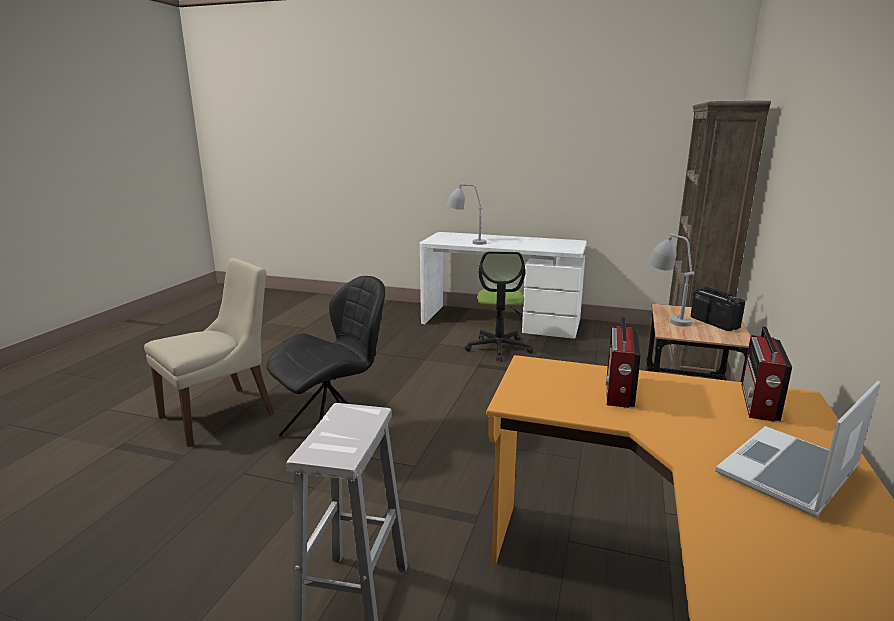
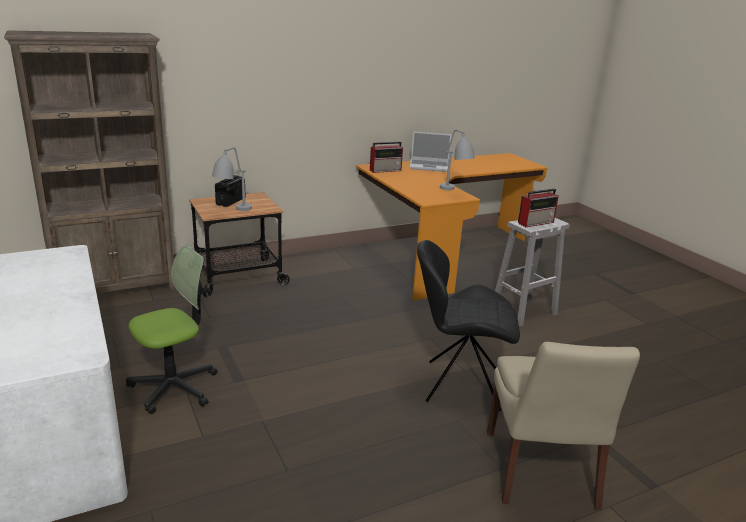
camera: 135 degrees left, 5 degrees up
(221, 414) = (540, 472): beige chair -> beige chair turned 90 degrees counterclockwise
(465, 242) = (68, 326): grey table lamp -> grey table lamp (454, 193)
(618, 391) = (419, 185): radio -> radio (536, 222)

